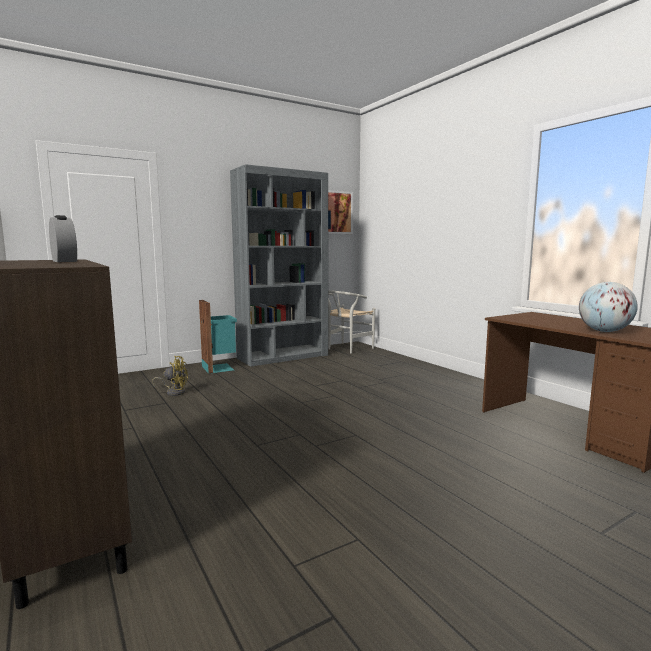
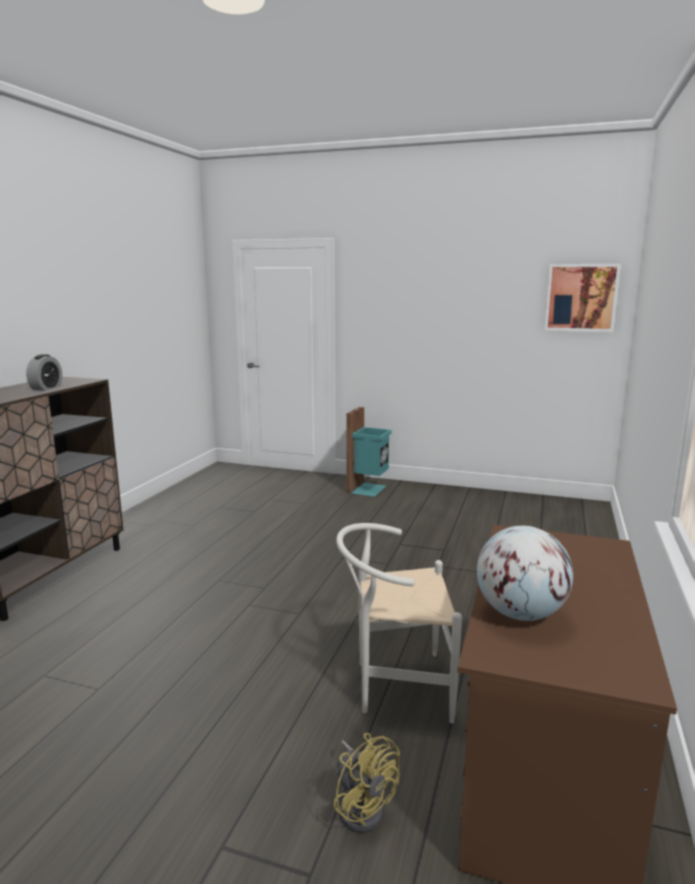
camera: 50 degrees right, 5 degrees up
(174, 392) = (281, 503): yellow fan -> yellow fan (362, 806)
(283, 356) = (458, 495): grey bookcase -> none
(347, 349) = (562, 509): white chair -> white chair (394, 686)

